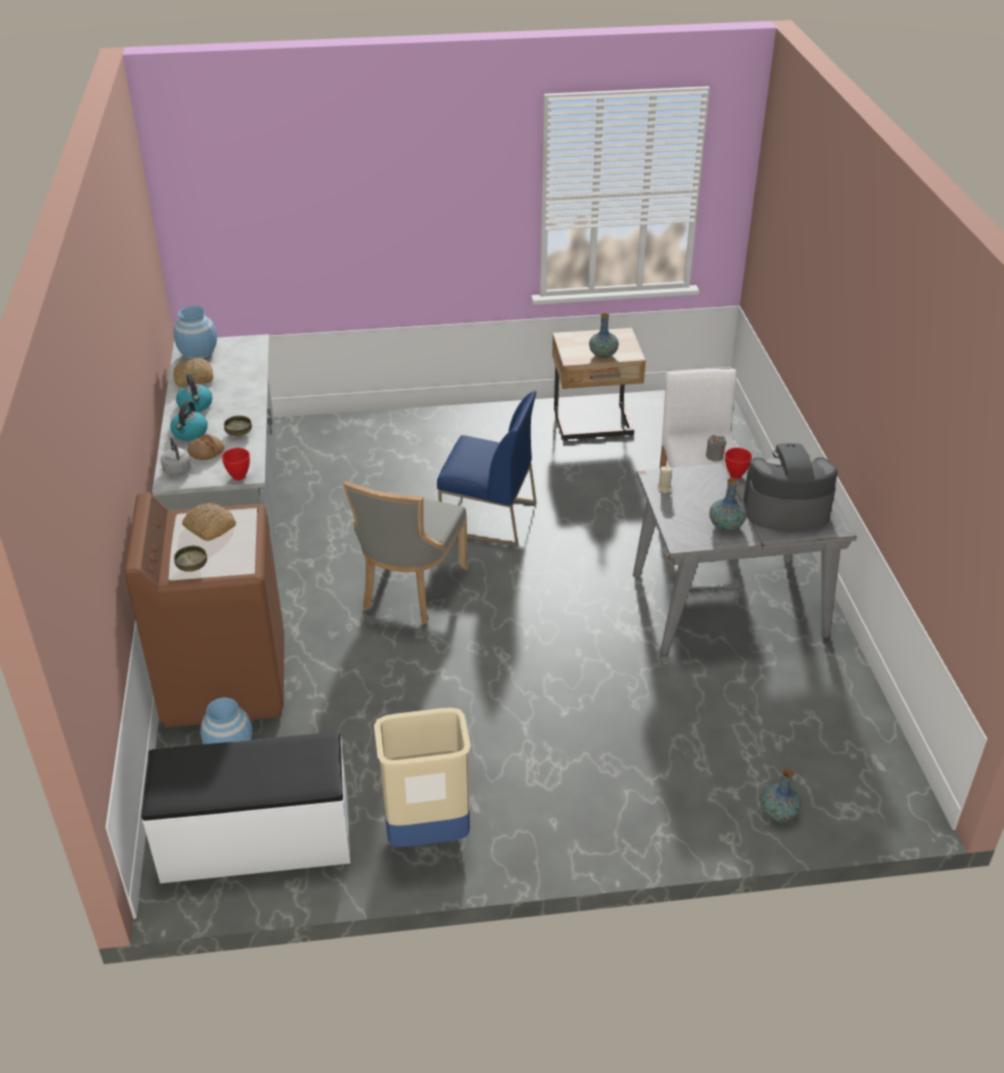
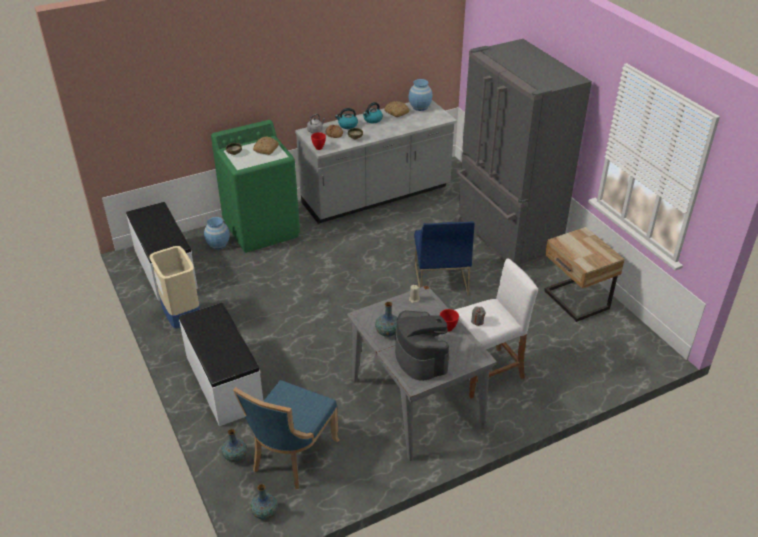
camera: 70 degrees right, 0 degrees up
(224, 680) = (262, 229): brown washing machine -> green washing machine
(410, 590) = (358, 267): grey chair -> none
(428, 436) = (505, 236): none -> grey fridge
(603, 355) = (575, 253): vase -> vase (265, 513)
(613, 802) = (223, 383): none -> white bench
(794, 750) = (291, 456): none -> blue chair

